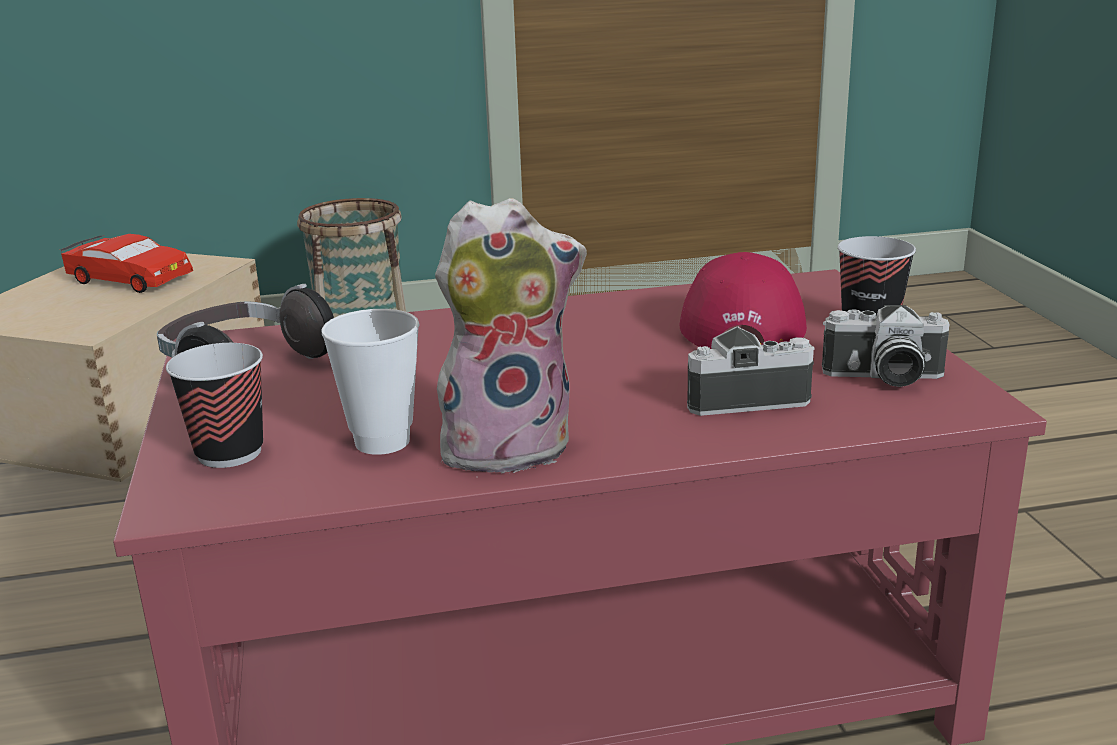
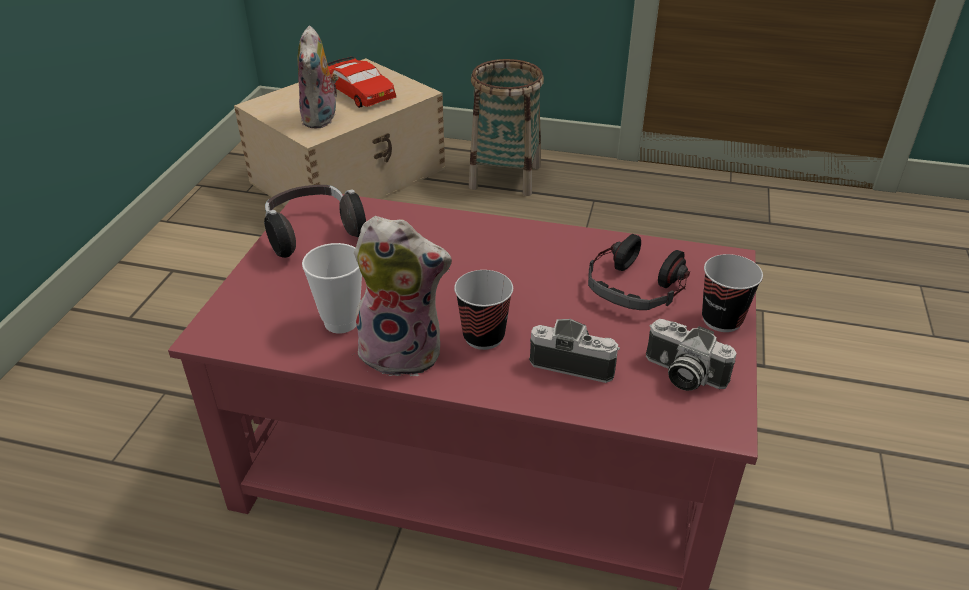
camera: 25 degrees right, 15 degrees up
(91, 314) = (322, 119): none -> plush toy
(229, 453) = (261, 302): cup -> cup (483, 336)
(741, 323) = (636, 287): red cap -> headphones

